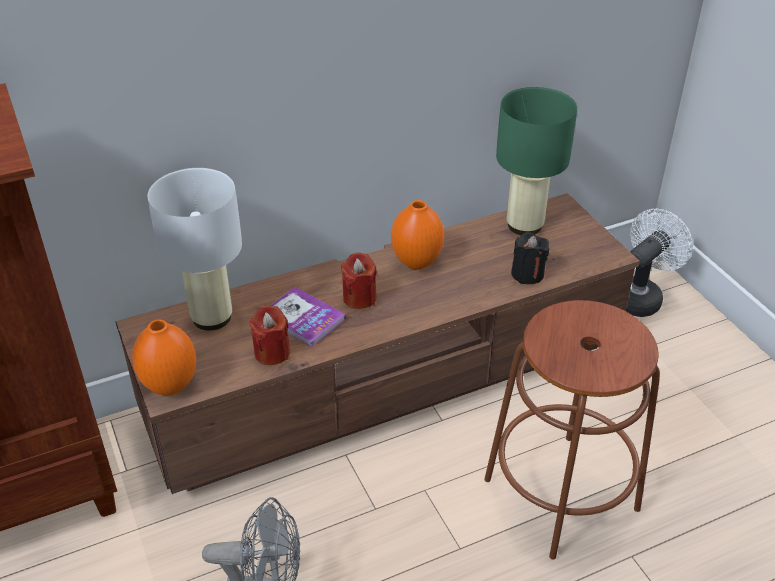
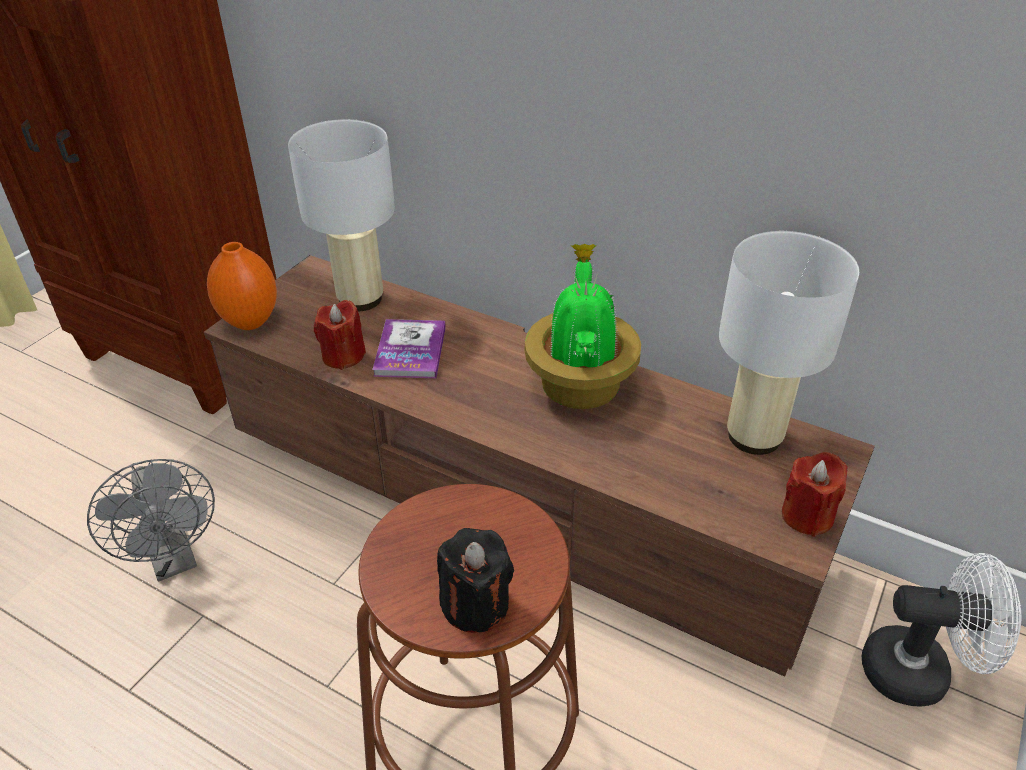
camera: 55 degrees right, 0 degrees up
(359, 298) = (478, 371): red candle -> red candle (807, 515)
(416, 262) = (580, 383): orange vase -> potted plant
(525, 226) = (753, 437): green table lamp -> white table lamp
(527, 274) = (662, 481): black candle -> black candle (475, 605)

